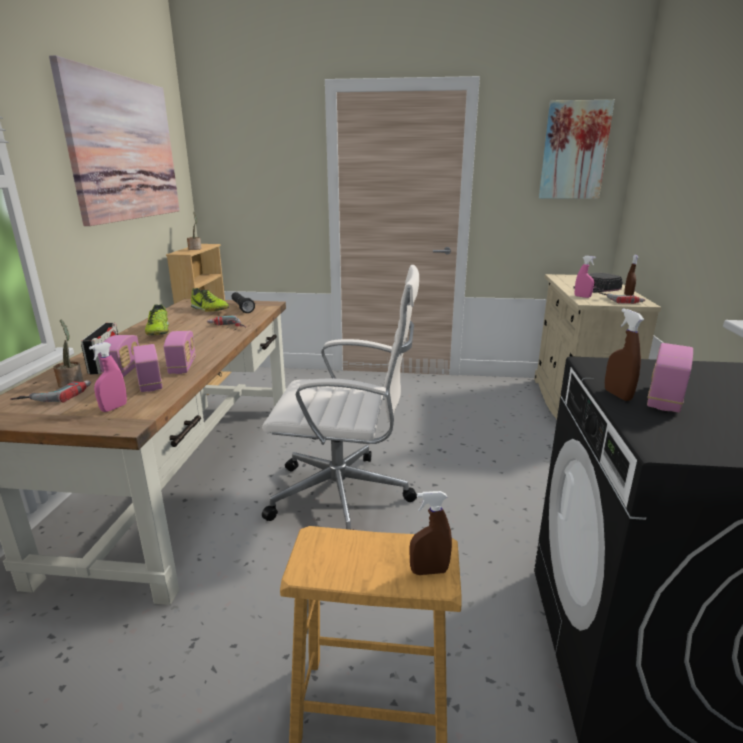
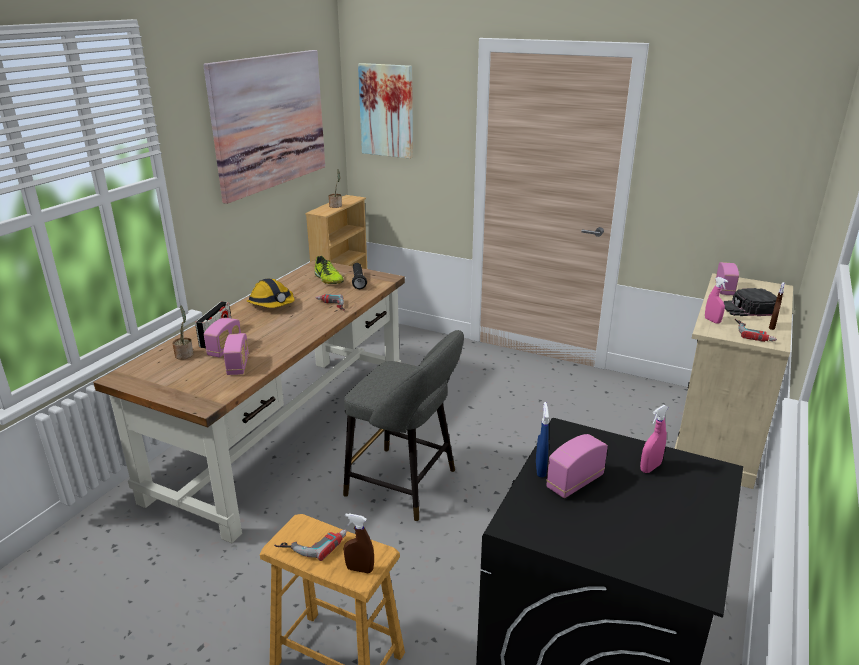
camera: 20 degrees right, 5 degrees up
(54, 395) = (169, 365): power drill -> power drill (312, 542)
(114, 408) = (203, 387): pink spray bottle -> pink spray bottle (650, 468)
(158, 332) = (272, 304): shoe -> hard hat
(182, 366) = (270, 351): radio -> radio (724, 289)
(344, 496) = (406, 485): white office chair -> grey stool
(574, 151) = (759, 135): picture -> picture (387, 111)
(617, 395) = (540, 469): brown spray bottle -> blue spray bottle

